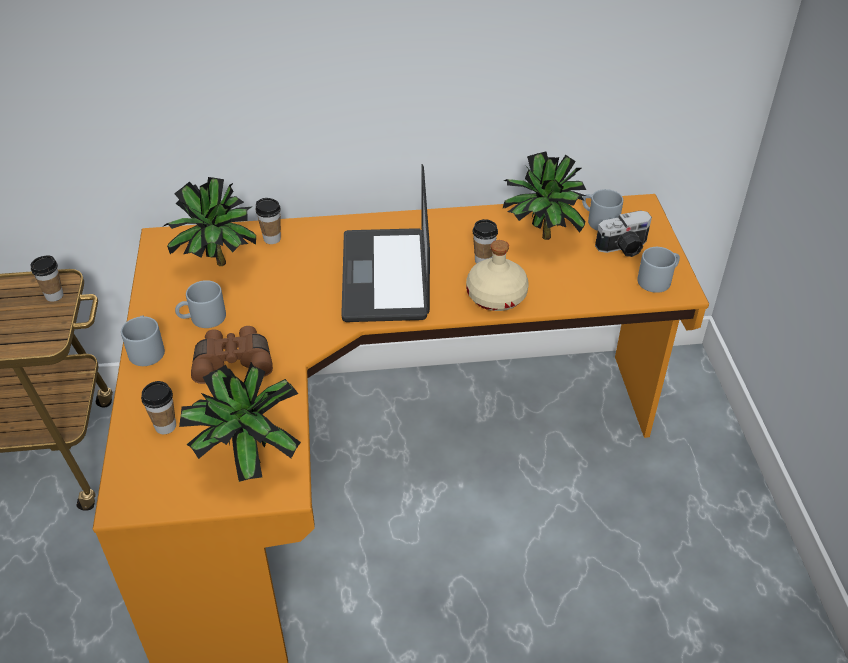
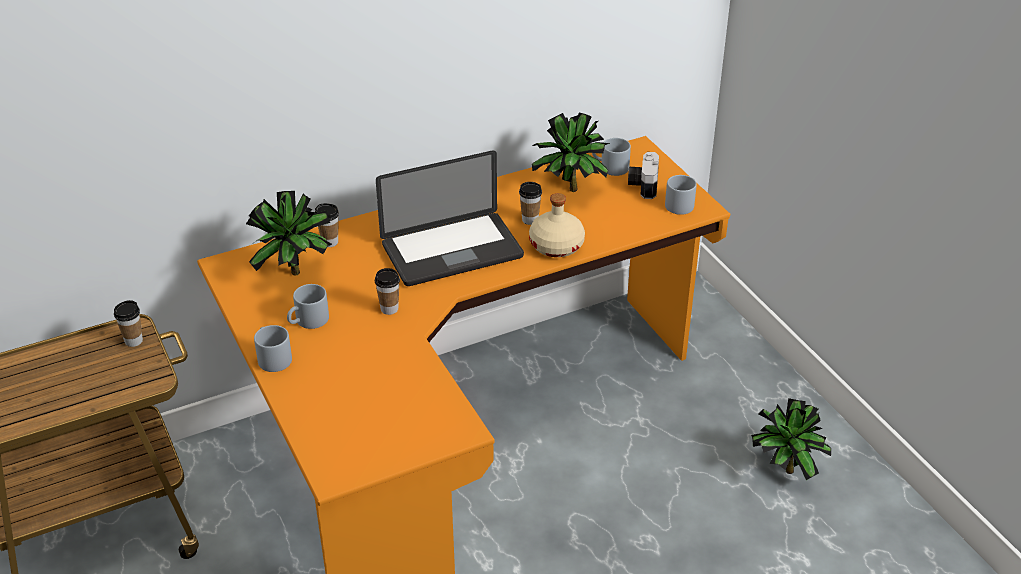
camera: 20 degrees left, 5 degrees down
(165, 426) = (331, 411): cup -> cup (389, 309)
(233, 361) = (359, 348): brown binoculars -> none
(247, 460) = (419, 418): potted plant -> potted plant (783, 471)
(385, 276) = (452, 251): laptop -> laptop turned 90 degrees counterclockwise
(624, 248) = (642, 185): camera -> camera turned 135 degrees clockwise

